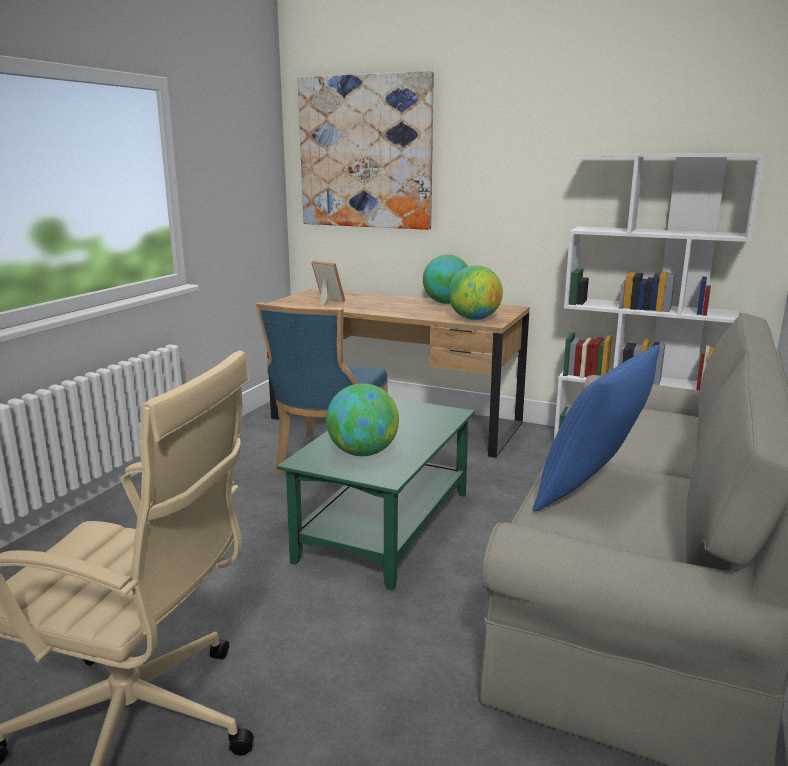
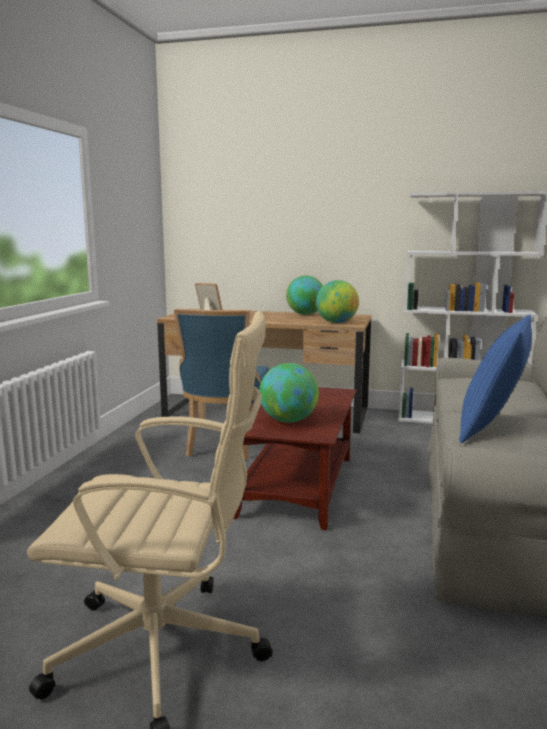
camera: 10 degrees left, 5 degrees down
(365, 152) = (233, 197): picture -> none
(385, 526) = (297, 486): green coffee table -> brown coffee table

